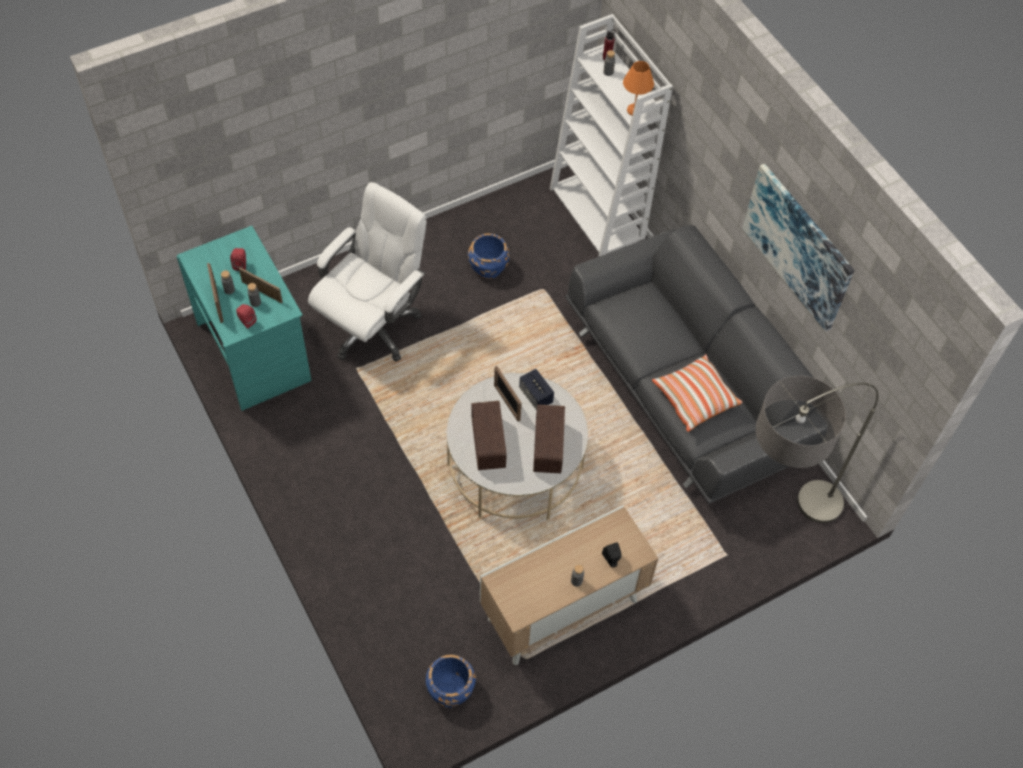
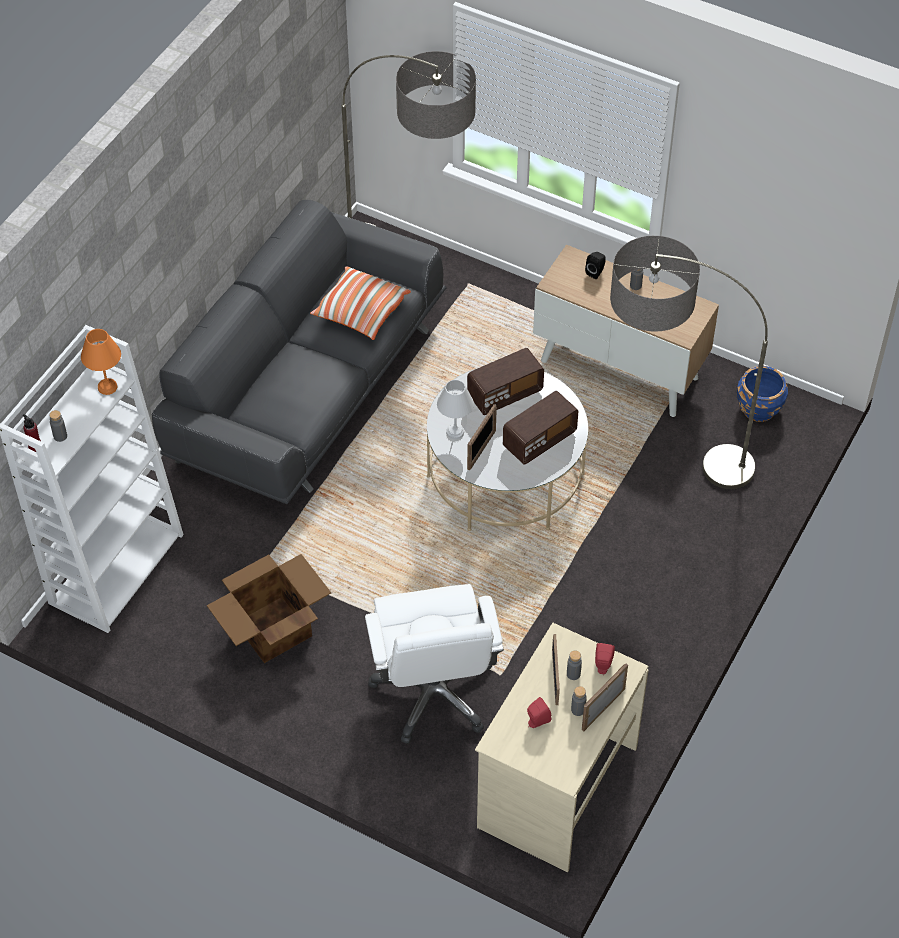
camera: 120 degrees left, 5 degrees down
(255, 351) = (556, 786): turquoise desk -> beige desk
(373, 326) = (434, 693): white office chair -> white office chair turned 105 degrees counterclockwise
(451, 582) = (665, 461): none -> floor lamp
(488, 267) = (272, 629): blue planter -> cardboard box
(536, 396) = (454, 431): speaker -> white table lamp
(798, 246) = (233, 164): picture -> none

